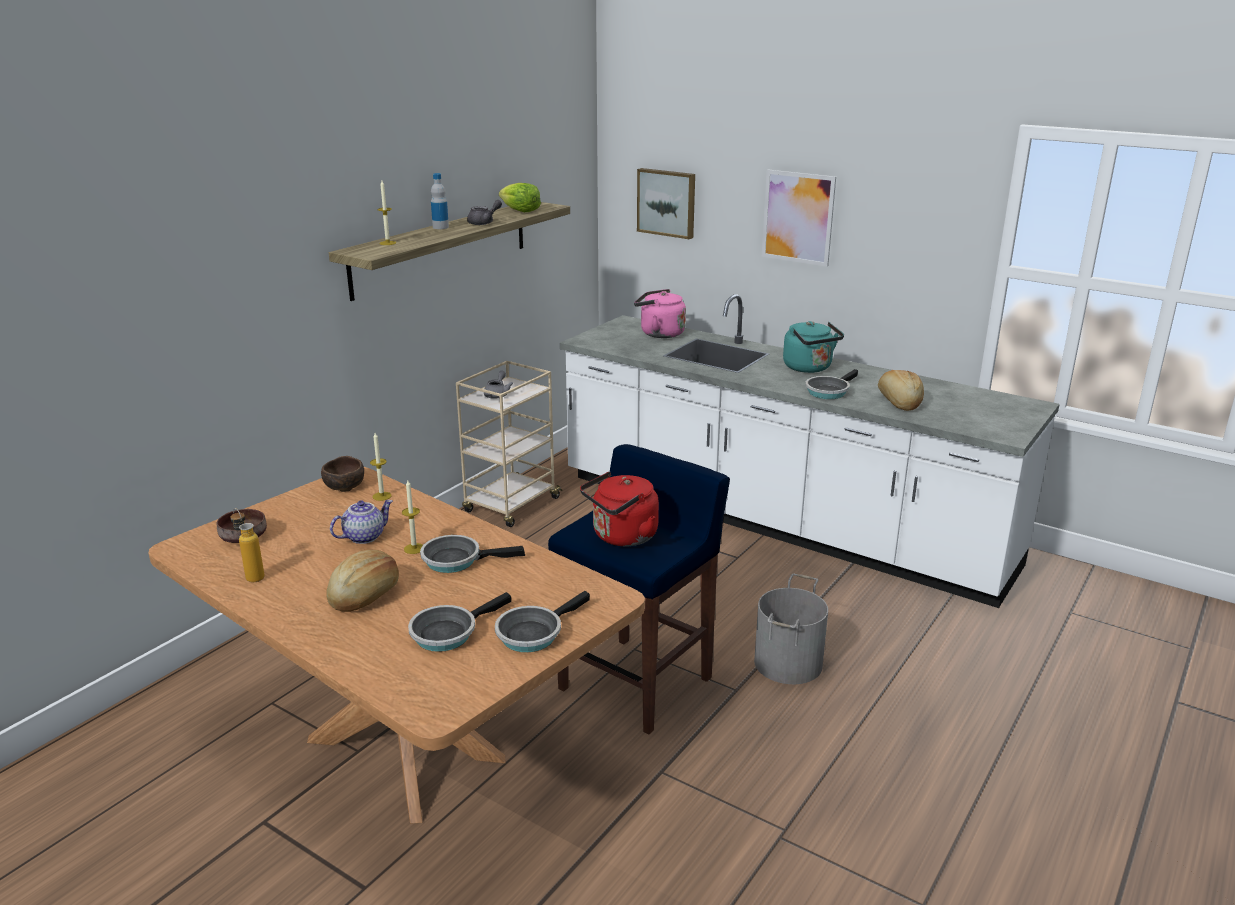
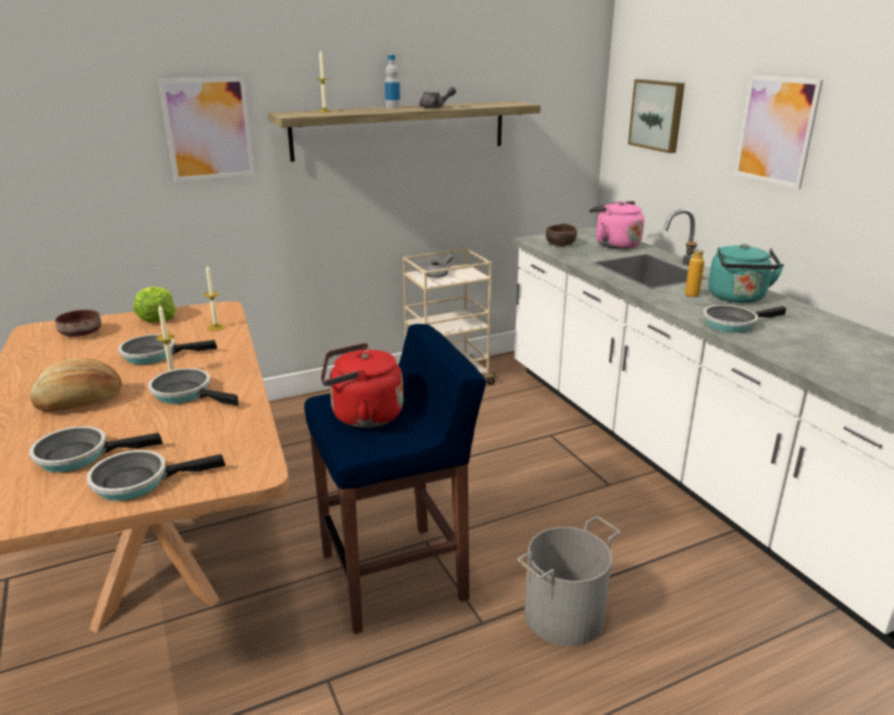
camera: 30 degrees right, 0 degrees up
(251, 575) = (38, 362): bottle -> bottle (688, 293)
(276, 280) = (208, 129): none -> picture
(344, 486) = (204, 313): brown bowl -> brown bowl (560, 244)
(364, 536) = (154, 355): teapot -> frying pan
(520, 211) = (487, 104): lettuce -> lettuce (156, 318)
(898, 402) = (810, 351): bread -> none

